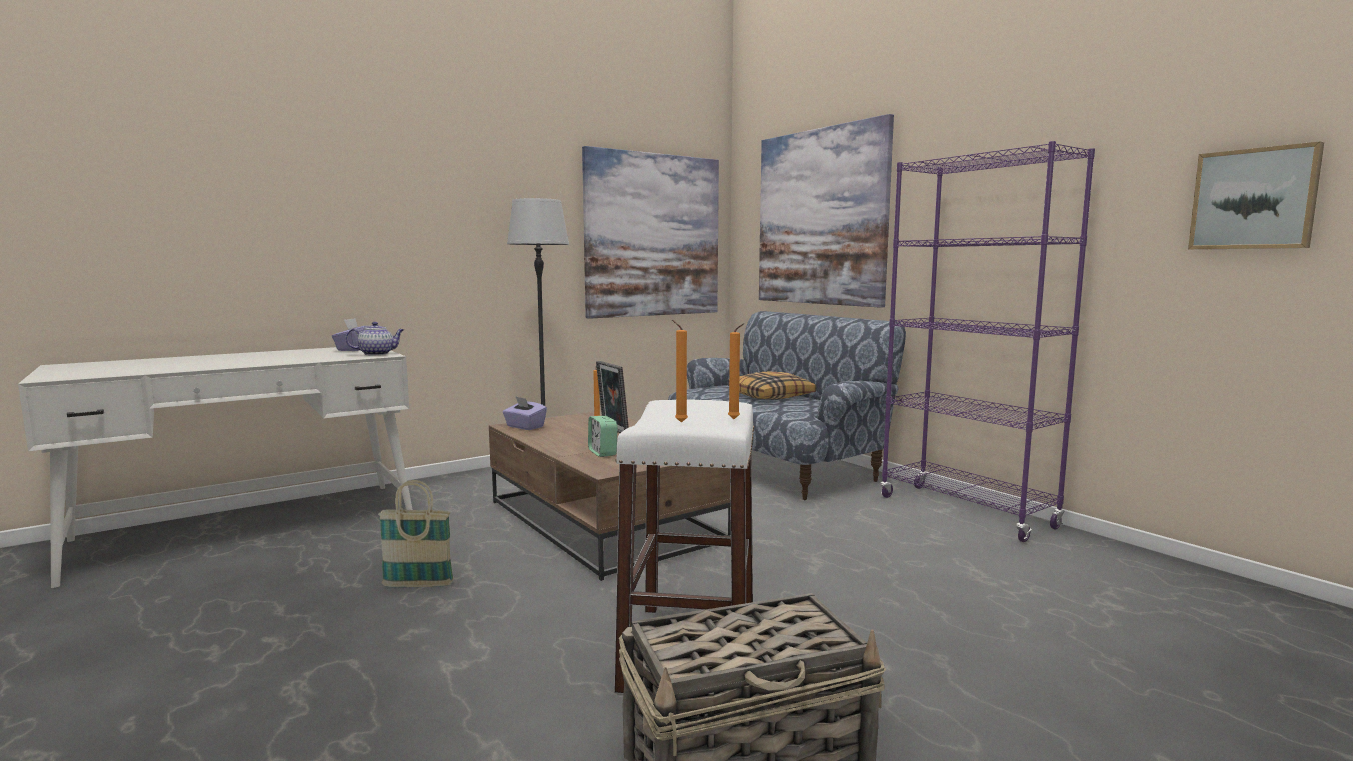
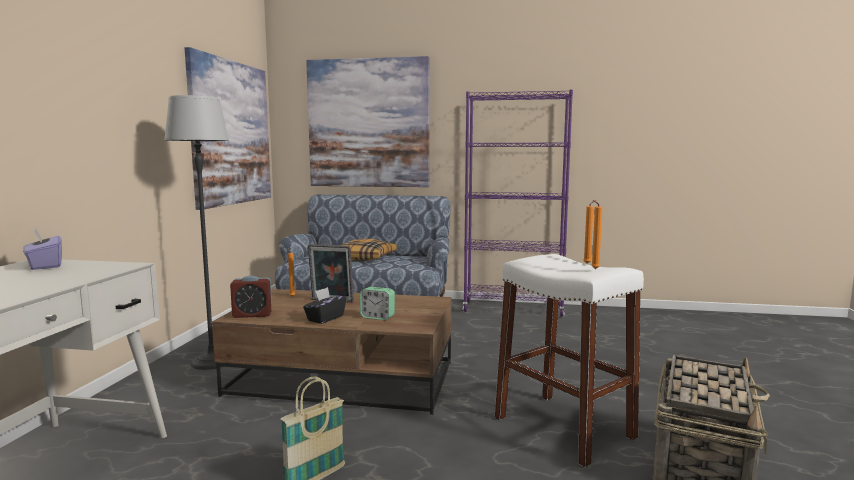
camera: 45 degrees left, 0 degrees up
(377, 354) = (108, 265): teapot -> none
(524, 427) = (252, 315): purple tissue box -> alarm clock
(561, 443) = (325, 318): none -> black tissue box
(1254, 199) = (642, 126): picture -> none

